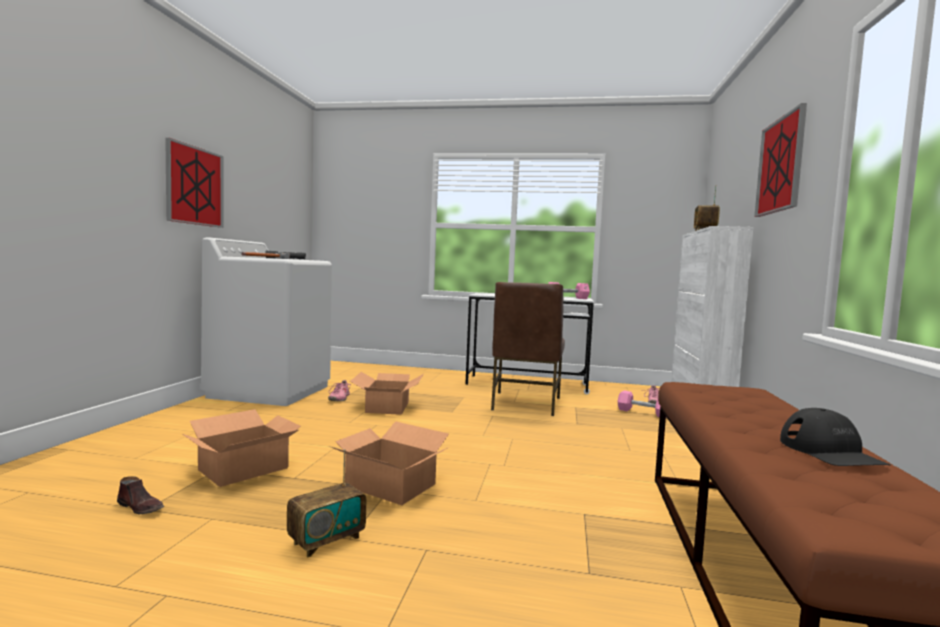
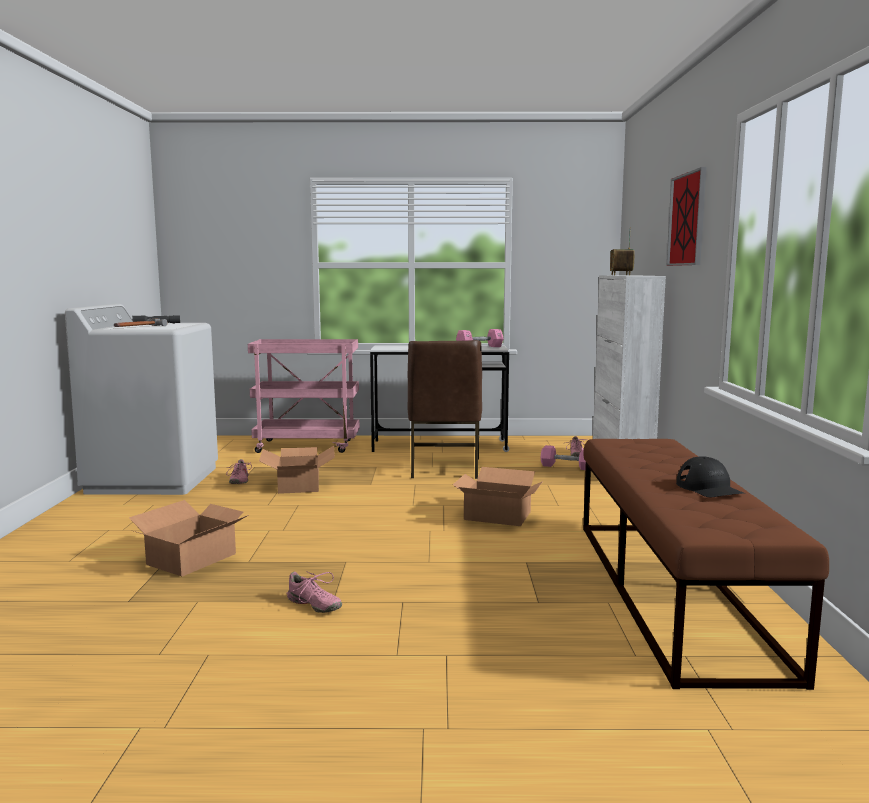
camera: 10 degrees left, 5 degrees up
(141, 507) = (122, 600): brown shoe -> none
(194, 186) = (50, 248): picture -> none
(326, 540) = (314, 605): radio -> pink shoe
(390, 486) = (345, 558): cardboard box -> cardboard box (498, 516)
(414, 375) = (308, 446): none -> pink cart

